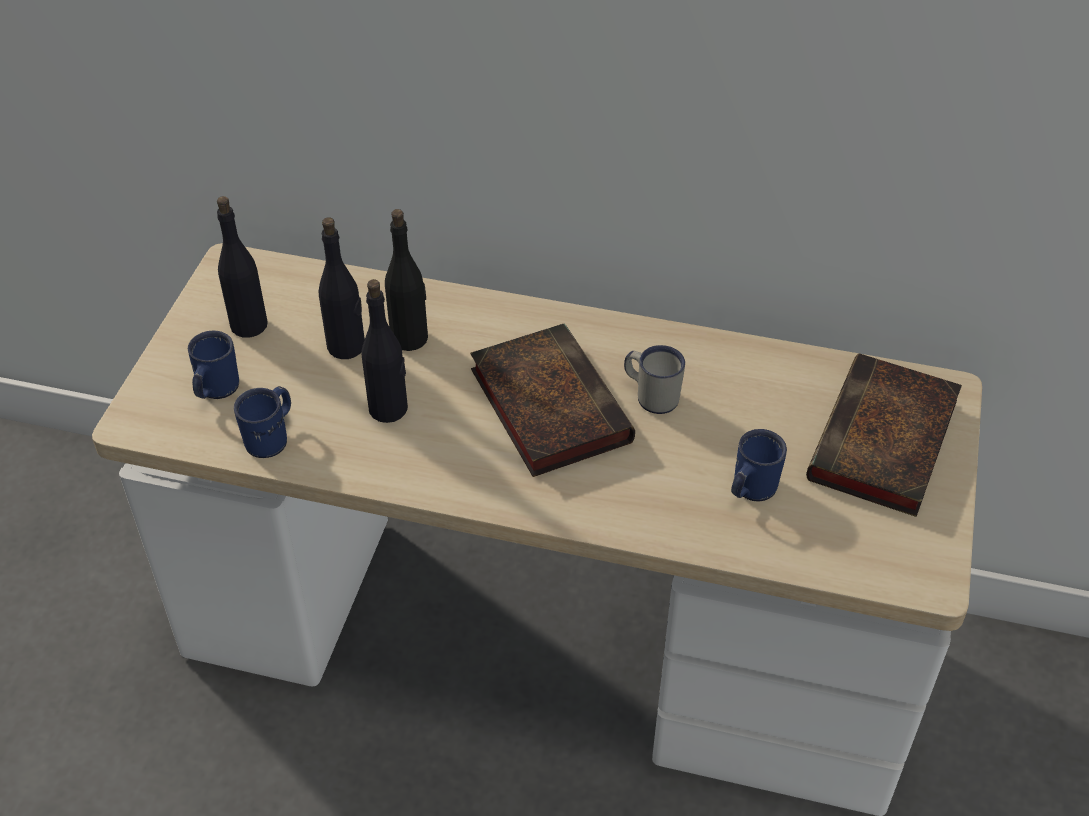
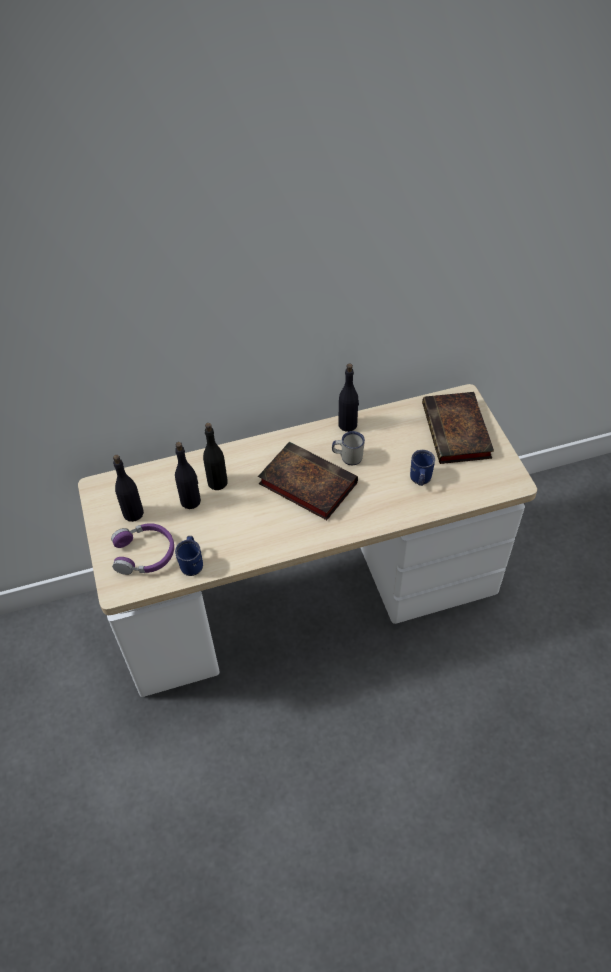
camera: 30 degrees left, 5 degrees up
(215, 391) = (144, 554): blue mug -> purple headphones
(389, 409) = (236, 521): black bottle -> black bottle (348, 424)

